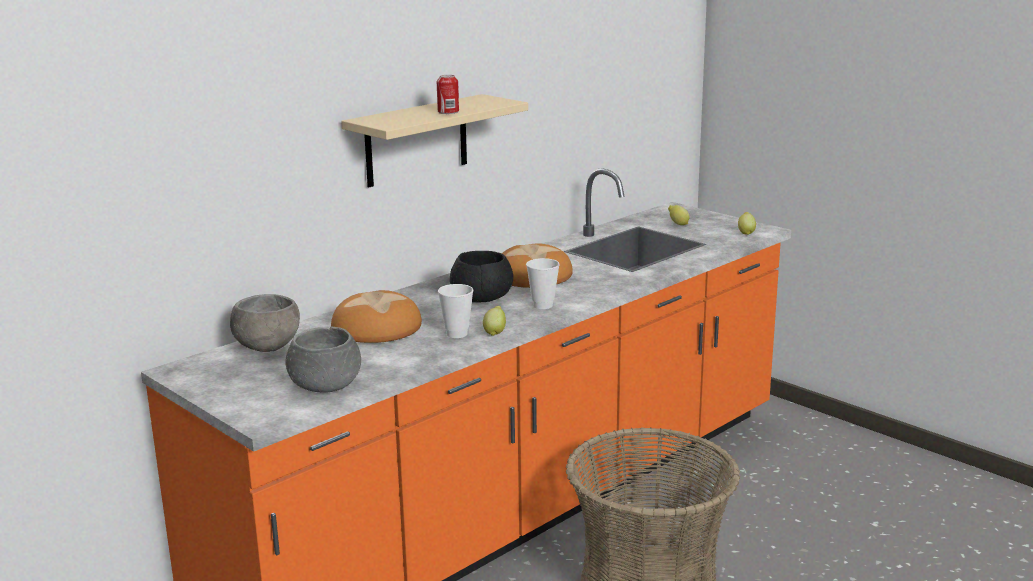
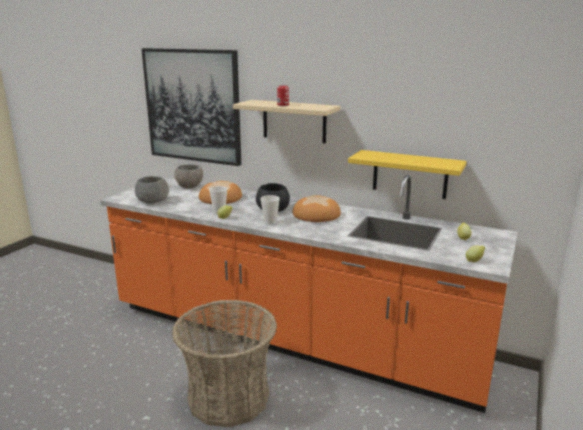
camera: 70 degrees right, 0 degrees up
(211, 169) = (192, 106): none -> picture
(568, 173) = (410, 174): none -> yellow shelf

